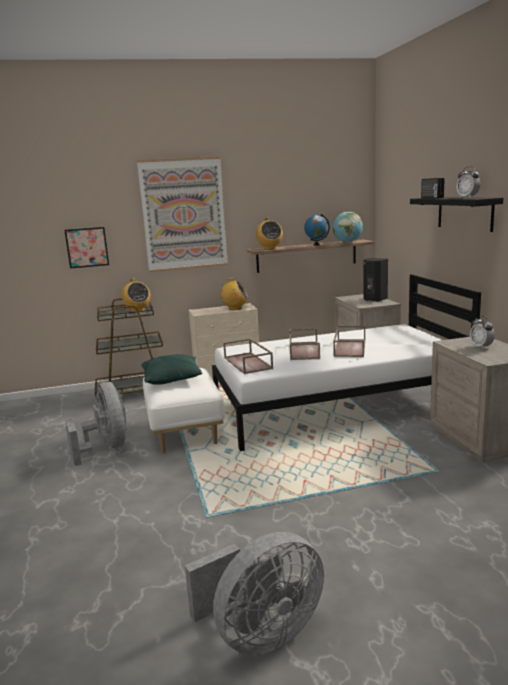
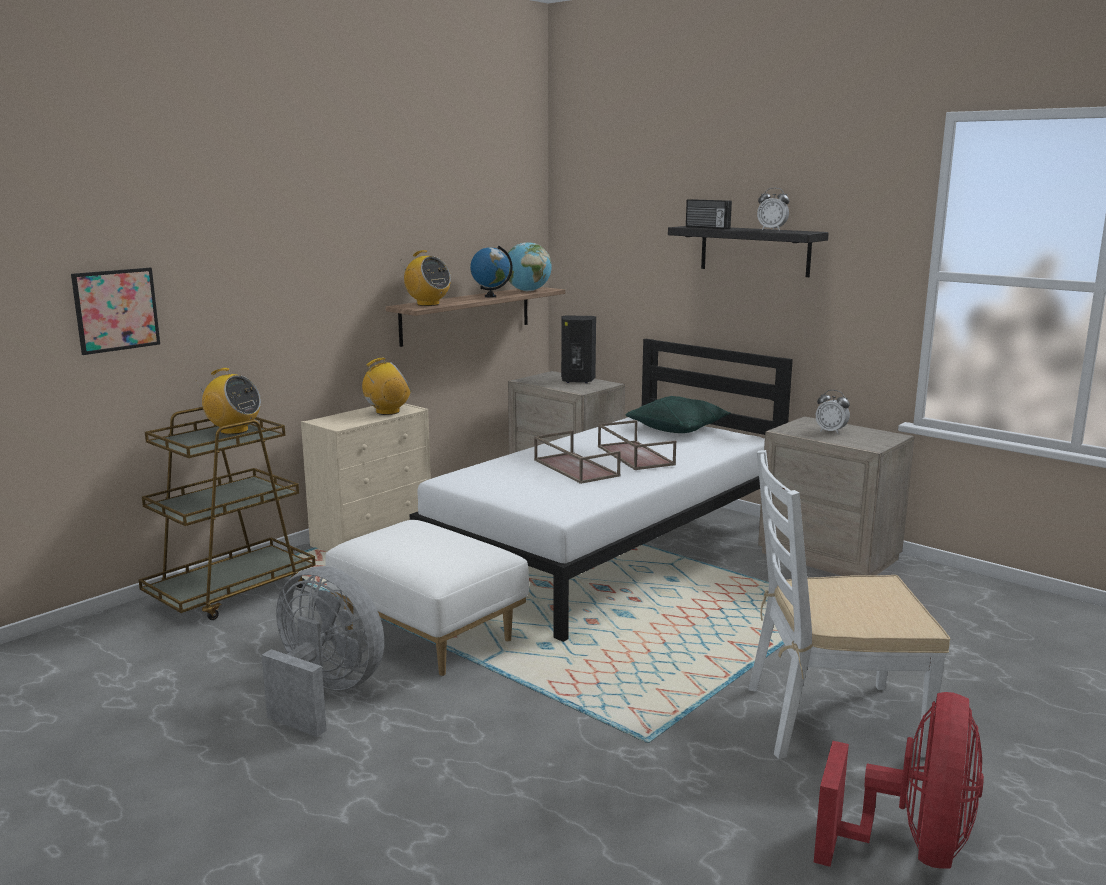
camera: 35 degrees left, 0 degrees up
(172, 379) = (407, 544): green pillow -> green pillow (678, 428)
(184, 214) = (289, 244): picture -> none
(248, 363) = (527, 497): brown tray -> none
(261, 634) = (910, 848): grey fan -> red fan
(326, 541) = (831, 720): none -> white chair

